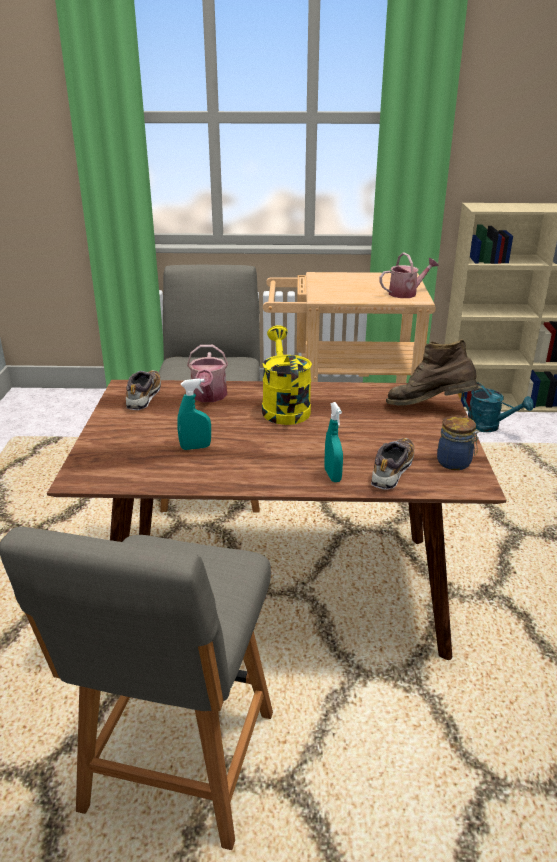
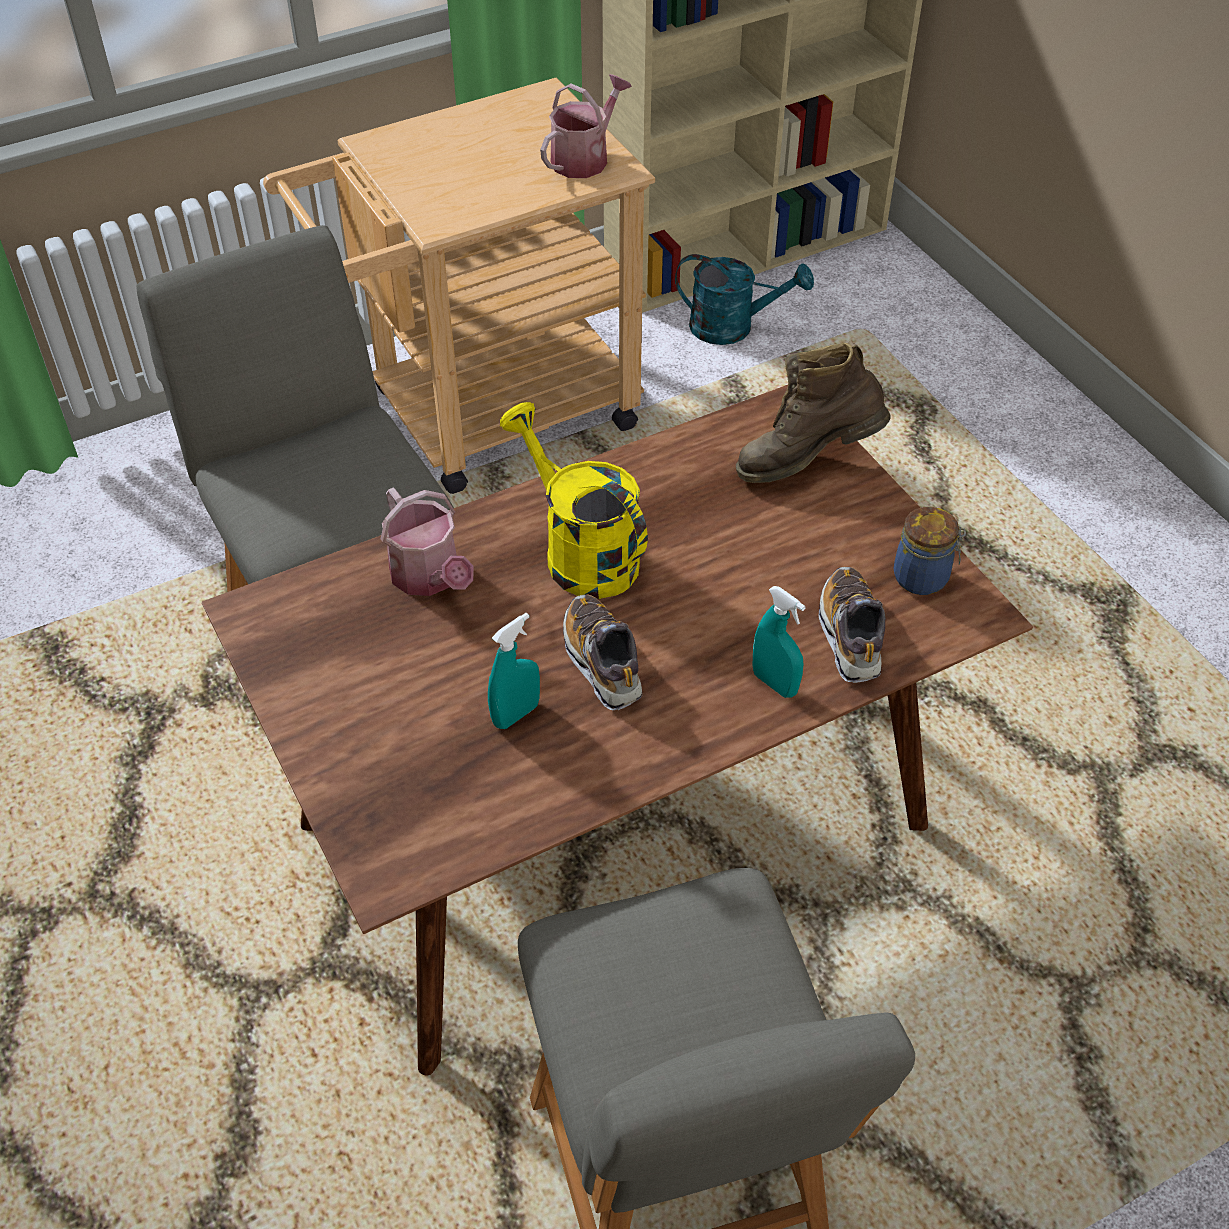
camera: 30 degrees left, 20 degrees up
(144, 397) = (313, 627): shoe -> shoe (602, 662)

